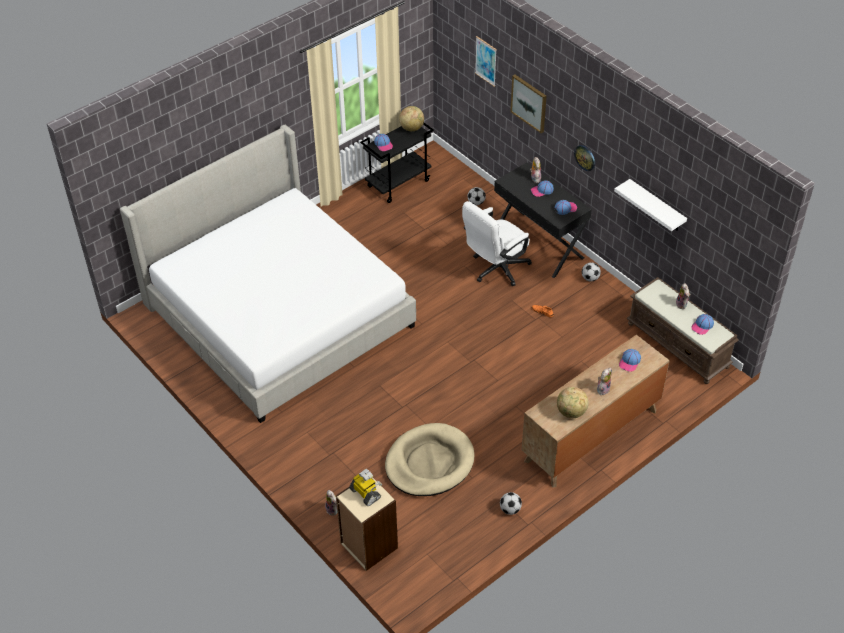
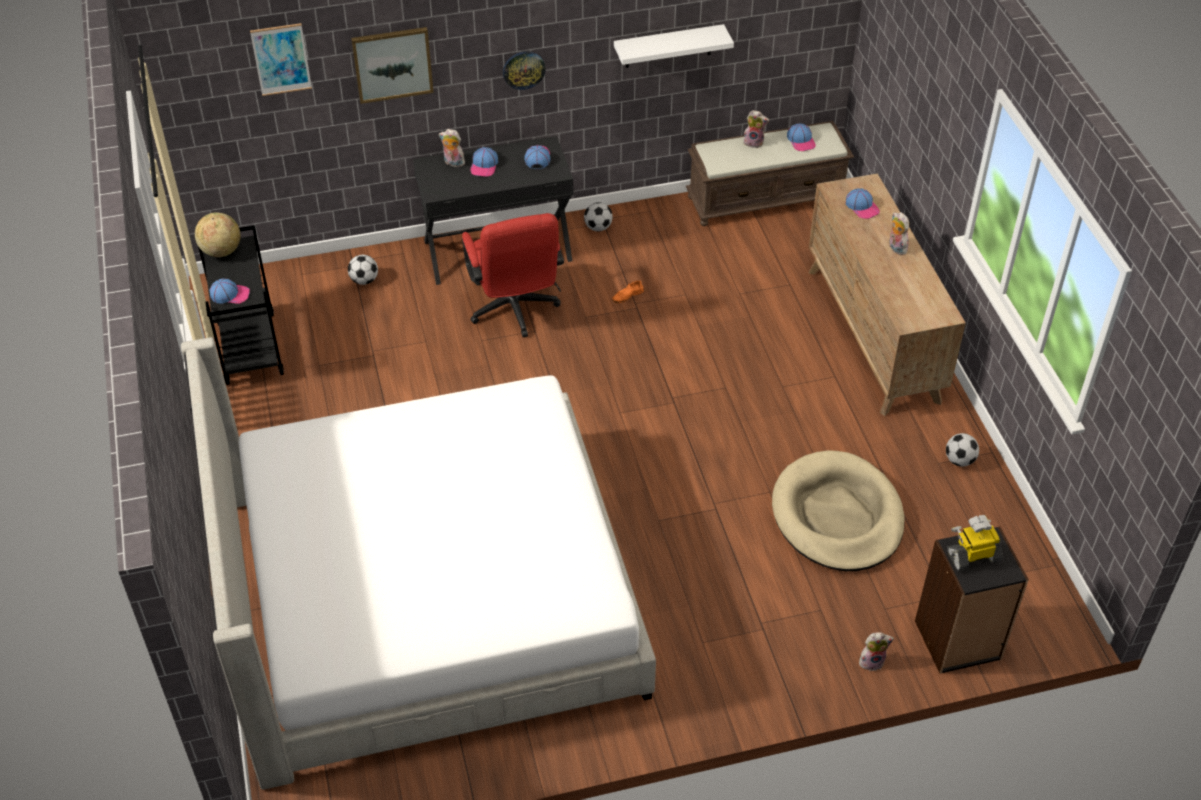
camera: 65 degrees left, 0 degrees up
(368, 546) = (958, 641): beige bookcase -> black bookcase
(495, 270) = (514, 311): white office chair -> red office chair
(571, 412) = (922, 291): globe -> none

